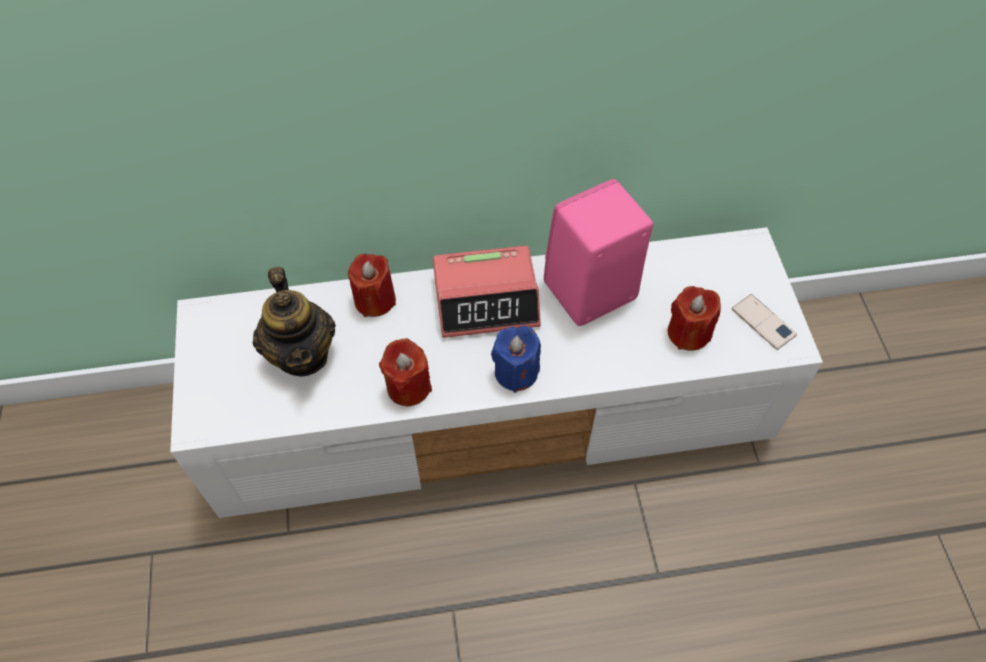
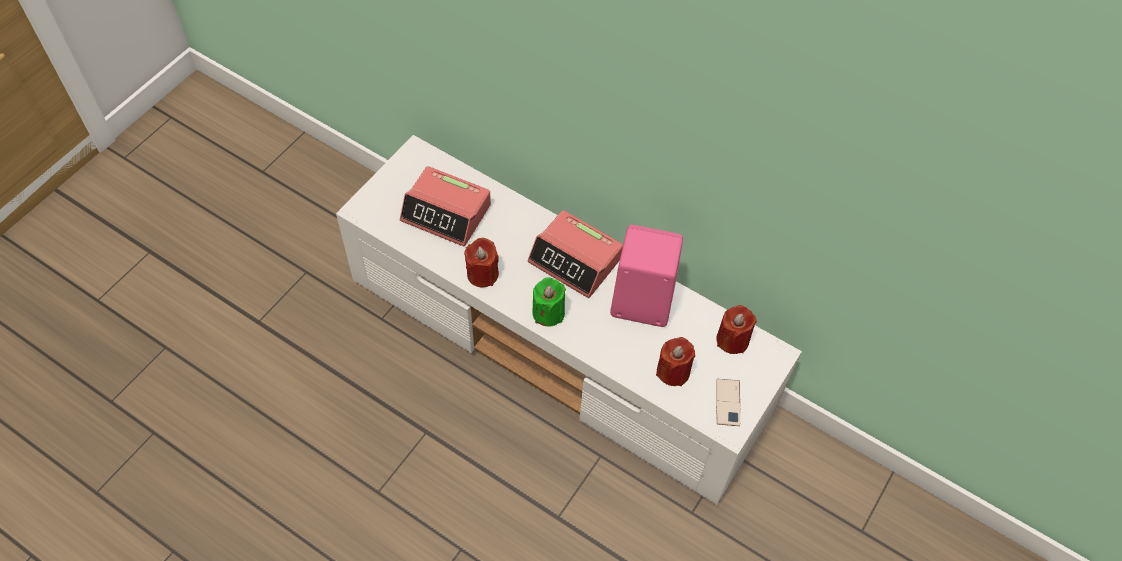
camera: 40 degrees right, 0 degrees up
(302, 354) = (446, 213): teapot -> alarm clock
(375, 300) = (514, 212): red candle -> red candle (732, 340)
(516, 372) = (548, 312): blue candle -> green candle

